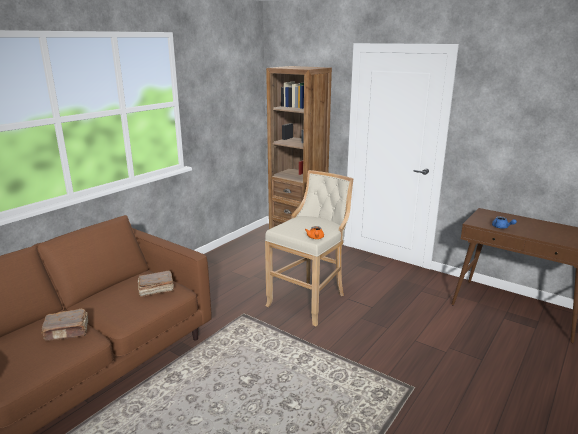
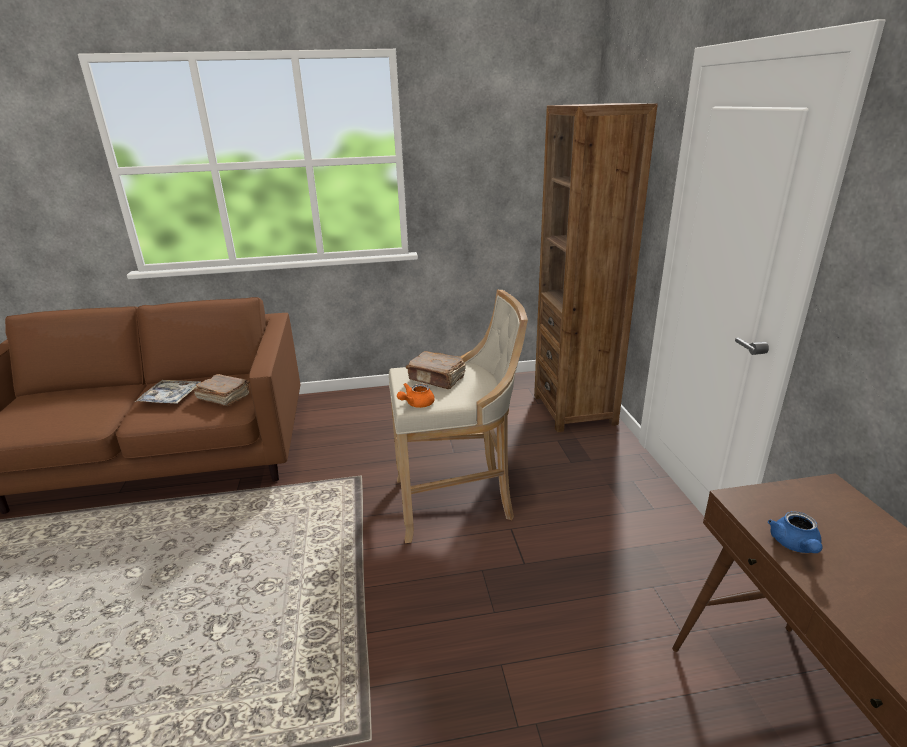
camera: 45 degrees right, 5 degrees up
(67, 332) = (99, 408): brown book -> brown book (437, 379)
(113, 304) = (170, 397): none -> tray

